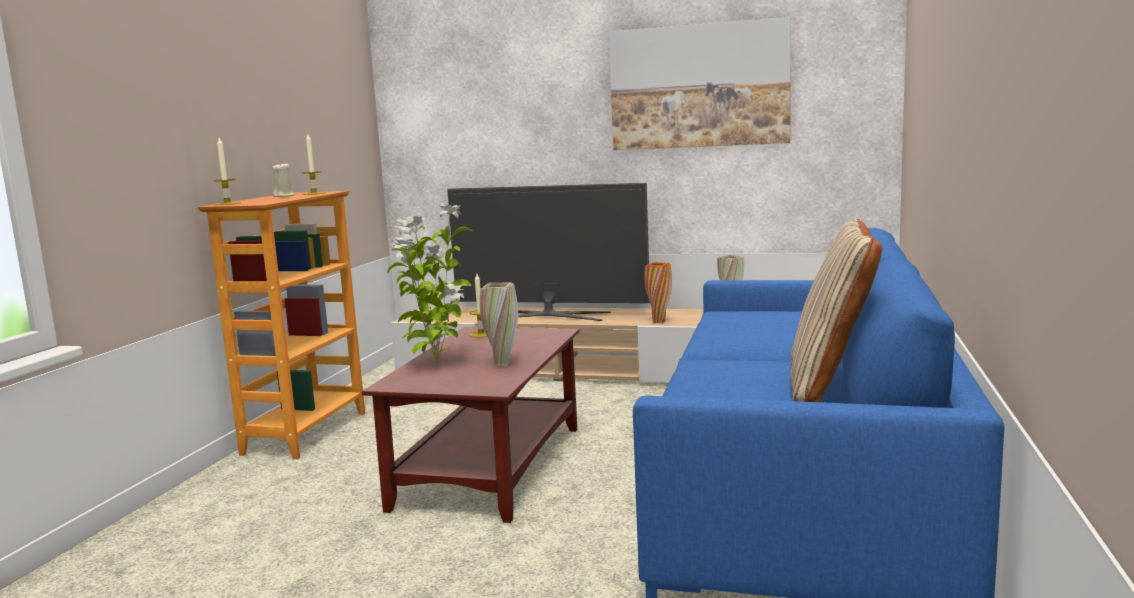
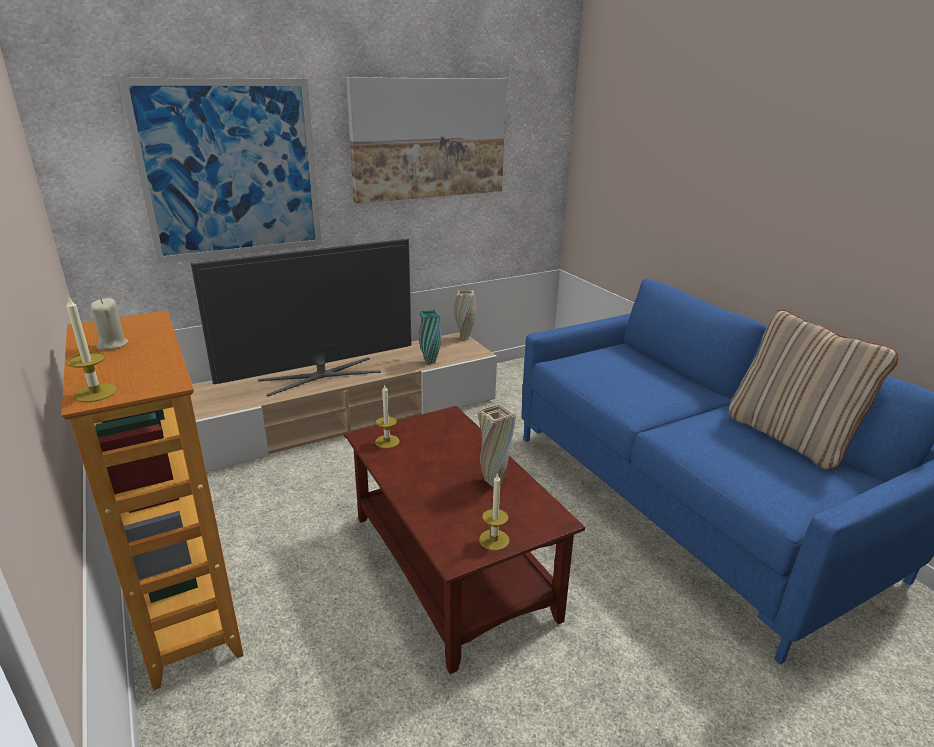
camera: 45 degrees left, 15 degrees up
(314, 193) = (140, 328): candle -> candle (494, 540)
(435, 364) = (436, 506): potted plant -> none
(506, 118) = (231, 170): none -> picture
(659, 322) = (430, 362): orange vase -> turquoise vase

